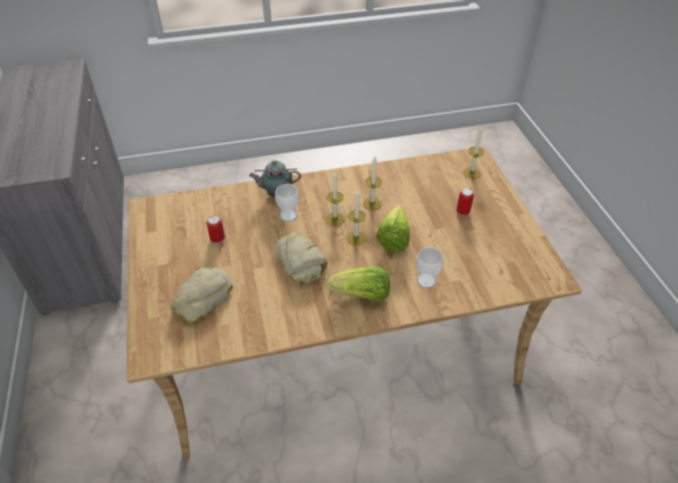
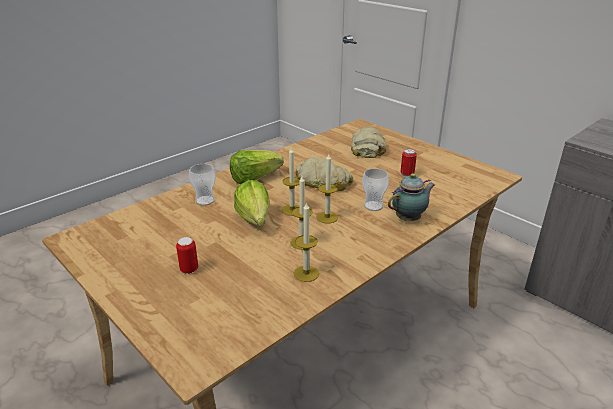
camera: 150 degrees right, 15 degrees down
(471, 173) = (193, 329): candle -> candle (306, 273)

